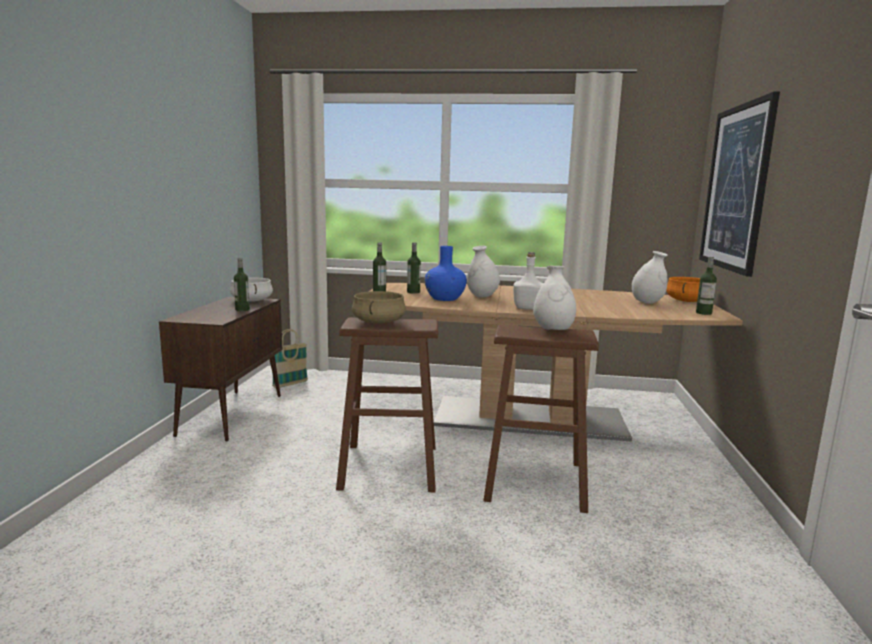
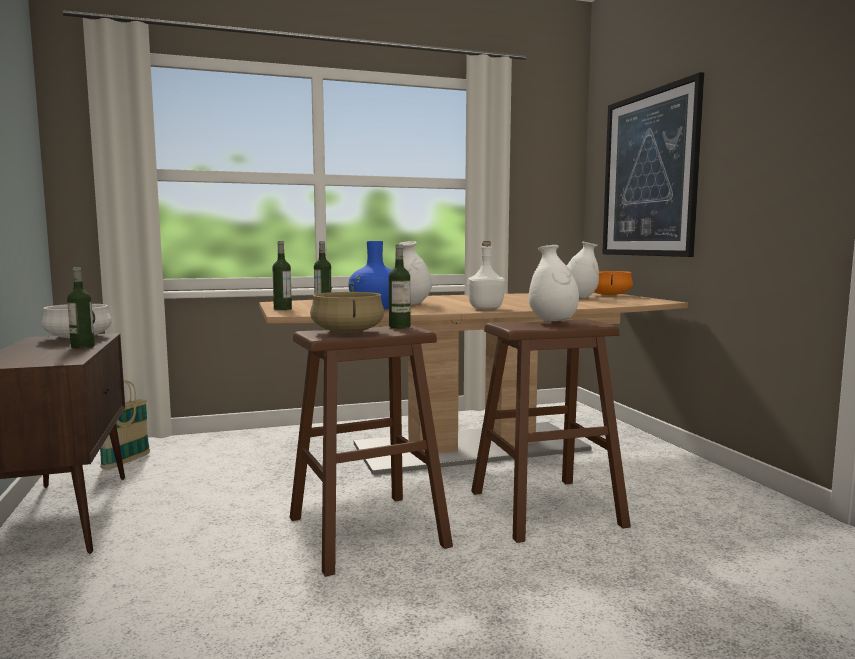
camera: 25 degrees left, 5 degrees down
(703, 313) = (645, 300): bottle -> bottle (399, 327)

